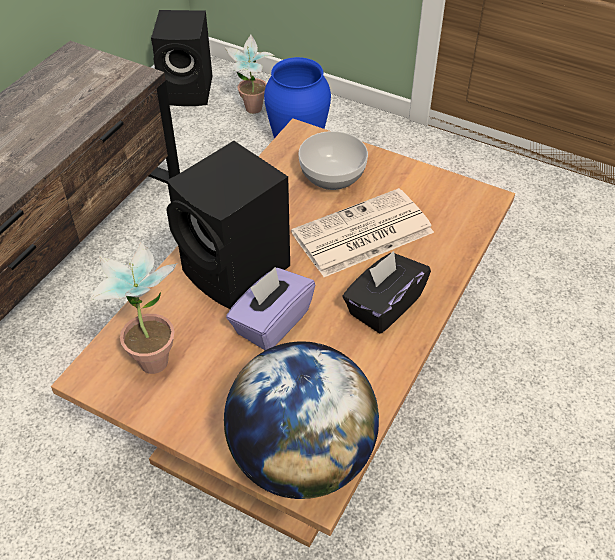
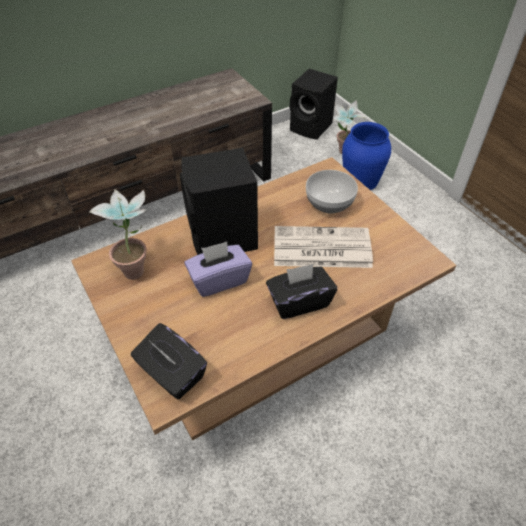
camera: 30 degrees right, 0 degrees up
(301, 457) = (172, 374): globe -> black tissue box

